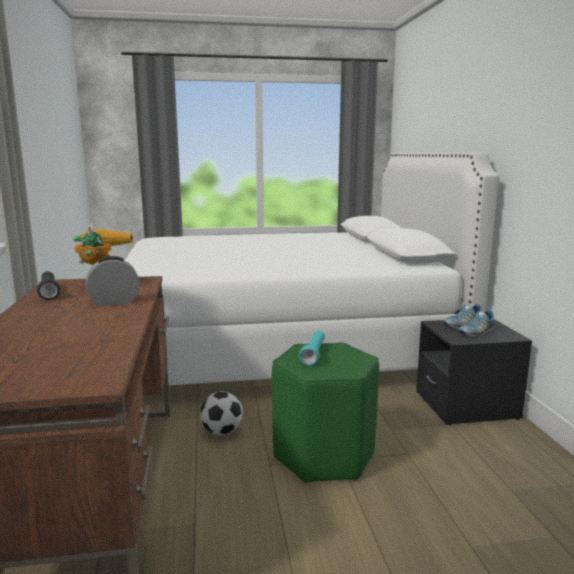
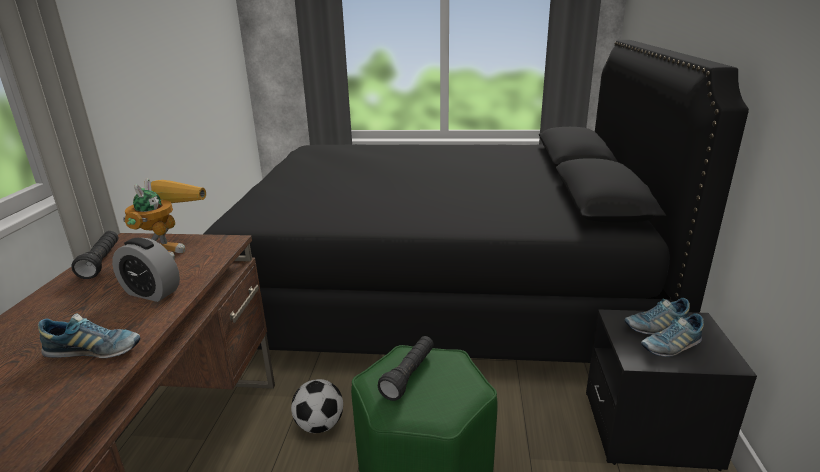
camera: 15 degrees right, 10 degrees up
(104, 326) = (95, 351): none -> shoe
(114, 302) = (151, 292): alarm clock -> alarm clock turned 150 degrees counterclockwise
(278, 346) = (439, 290): white bed -> black bed
(314, 354) = (409, 375): turquoise flashlight -> black flashlight

